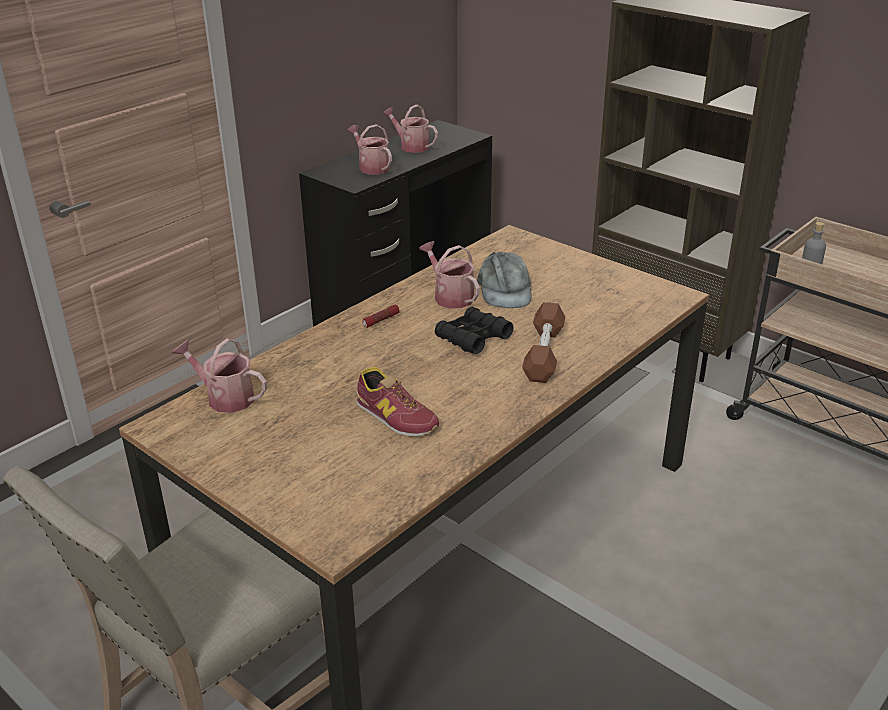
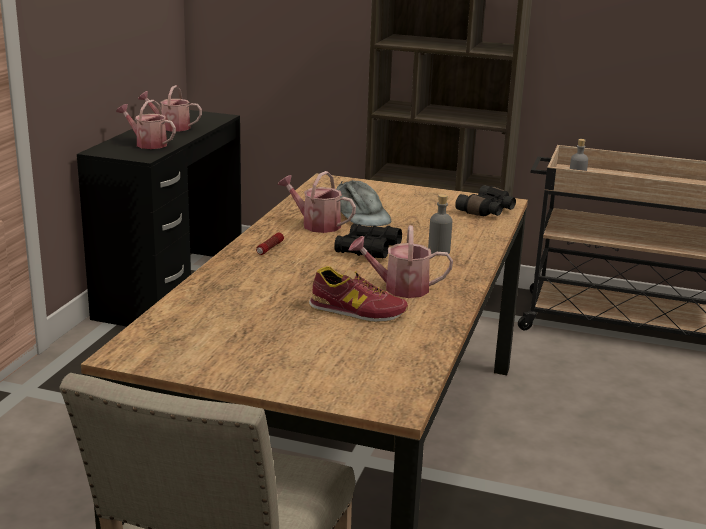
camera: 25 degrees left, 10 degrees down
(225, 397) = (173, 323): watering can -> watering can (399, 288)
(543, 353) = (439, 251): brown dumbbell -> grey bottle
(646, 305) = (487, 211): none -> black binoculars

